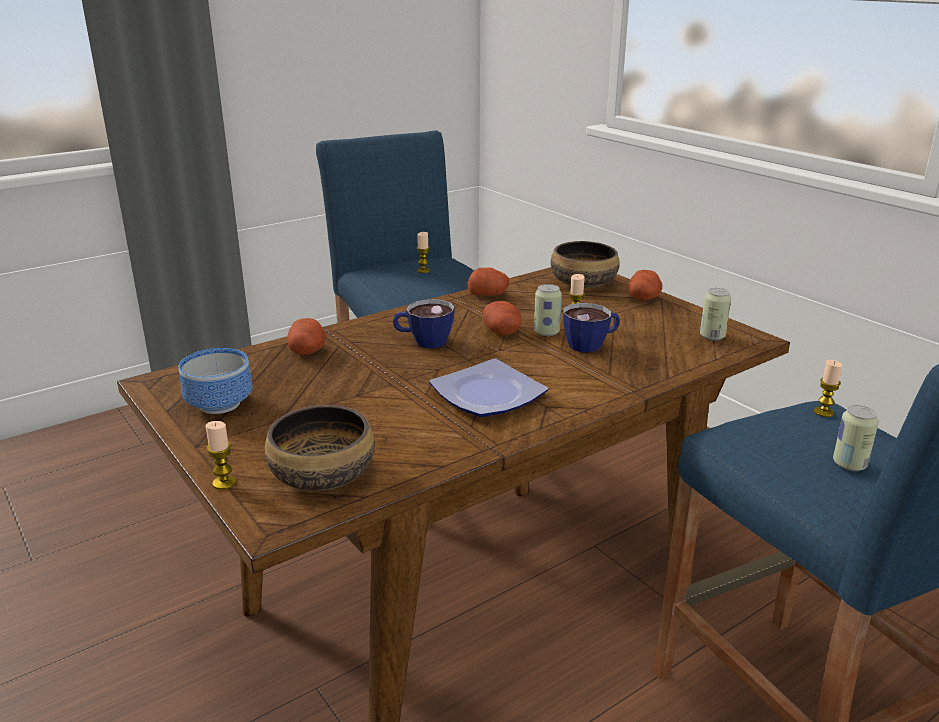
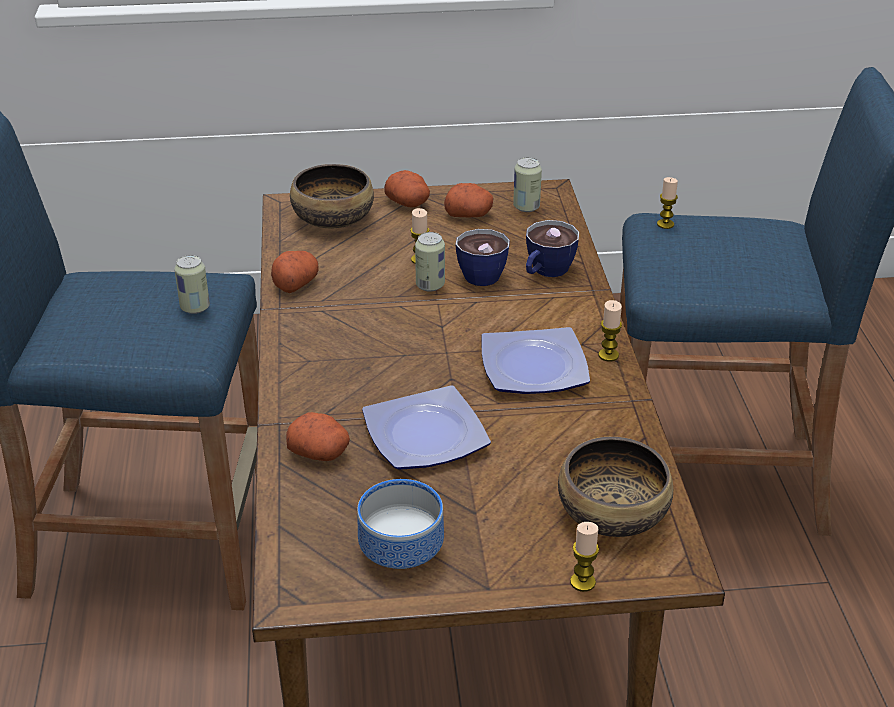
camera: 60 degrees left, 10 degrees up
(358, 379) = (428, 436): none -> plate
(423, 270) = (121, 304): candle -> candle (608, 355)
(423, 341) = (375, 366): cup -> cup (545, 272)
(503, 332) = (403, 310): potato -> potato (469, 214)
(849, 464) = (745, 252): can -> can (195, 308)

